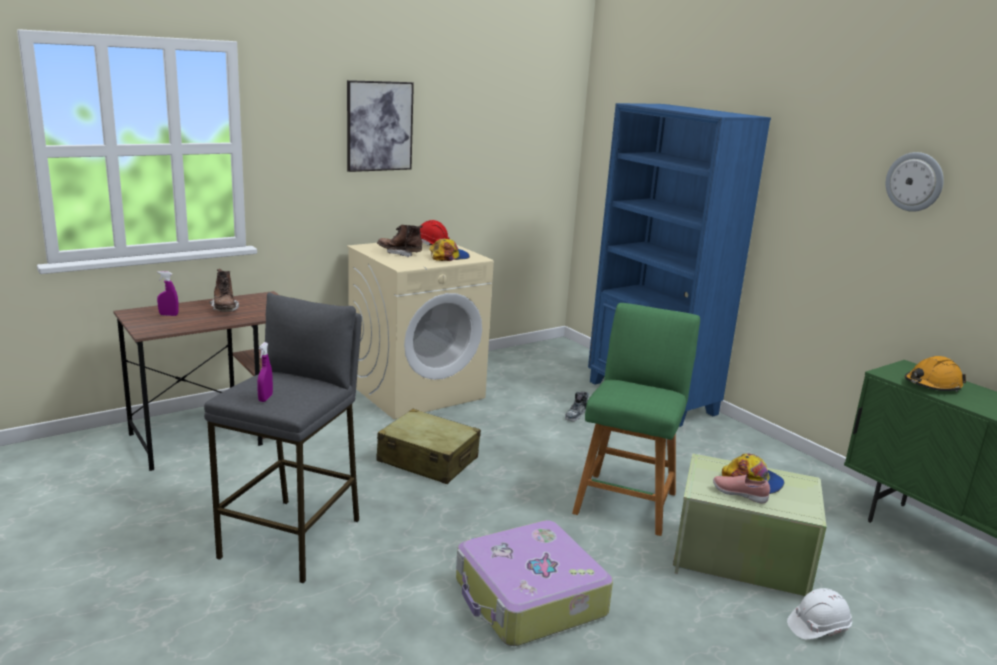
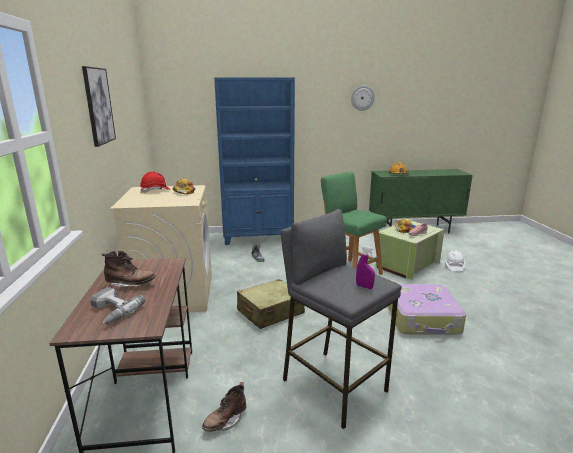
camera: 60 degrees left, 0 degrees up
(168, 315) = (111, 312): purple spray bottle -> power drill
(399, 253) = (158, 199): brown boot -> brown boot (225, 421)

